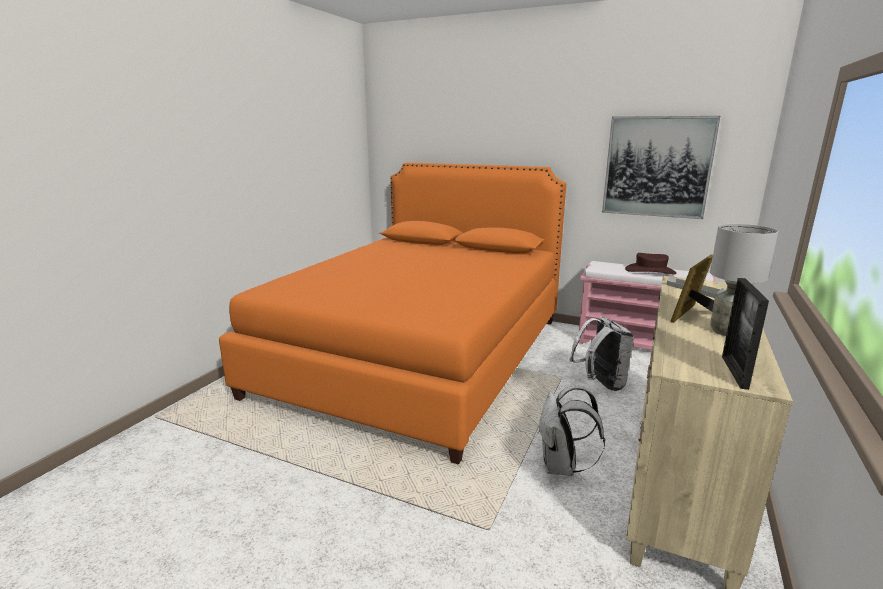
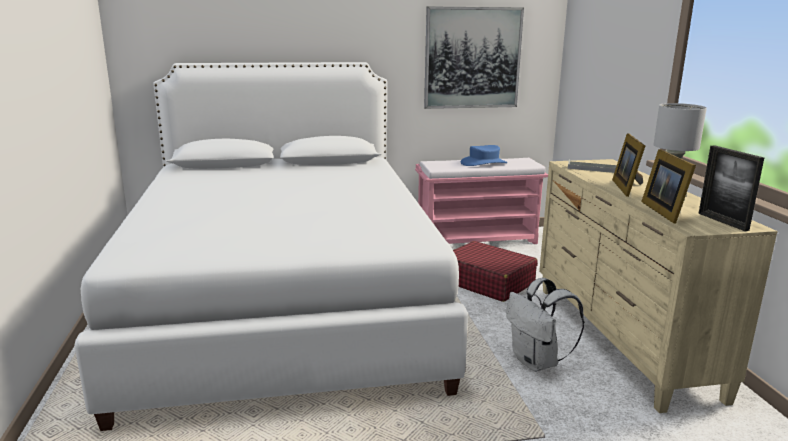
camera: 35 degrees left, 0 degrees up
(419, 355) = (283, 304): orange bed -> white bed
(600, 383) = (487, 282): white backpack -> red suitcase
(650, 271) = (483, 163): brown hat -> blue hat
(683, 345) = (665, 211): none -> picture frame

